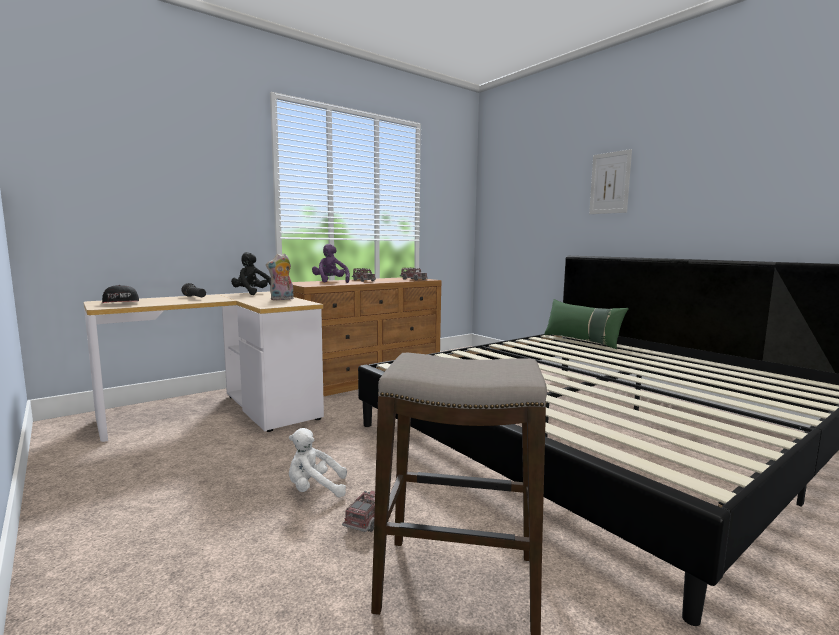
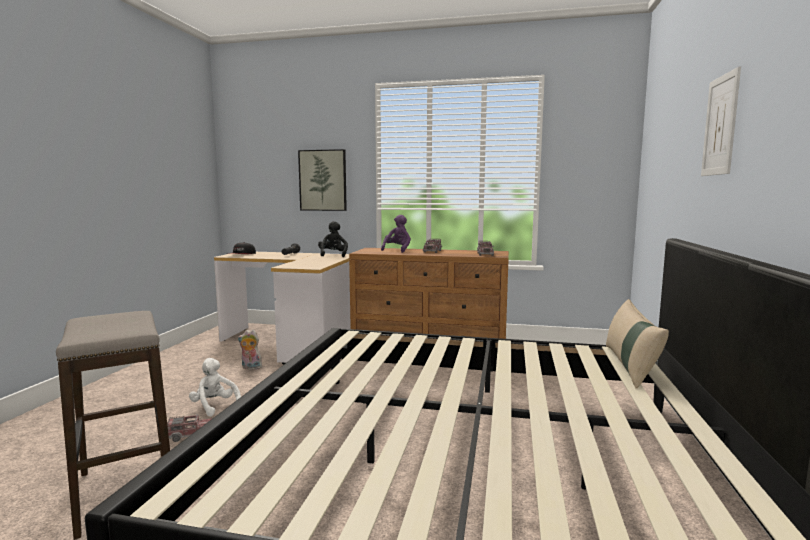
camera: 50 degrees right, 0 degrees up
(205, 201) = (323, 180): none -> picture
(282, 299) = (320, 262): plush toy -> plush toy (250, 368)
(582, 341) = (630, 366): green pillow -> beige pillow

